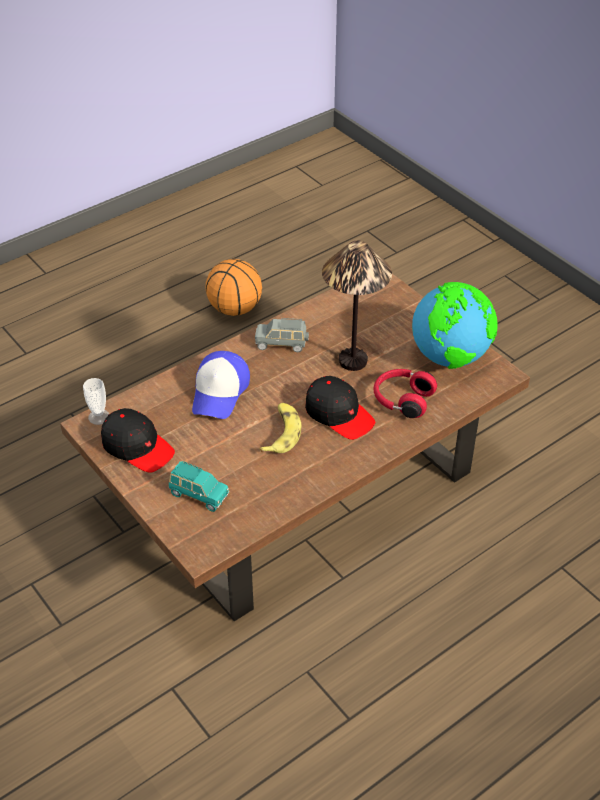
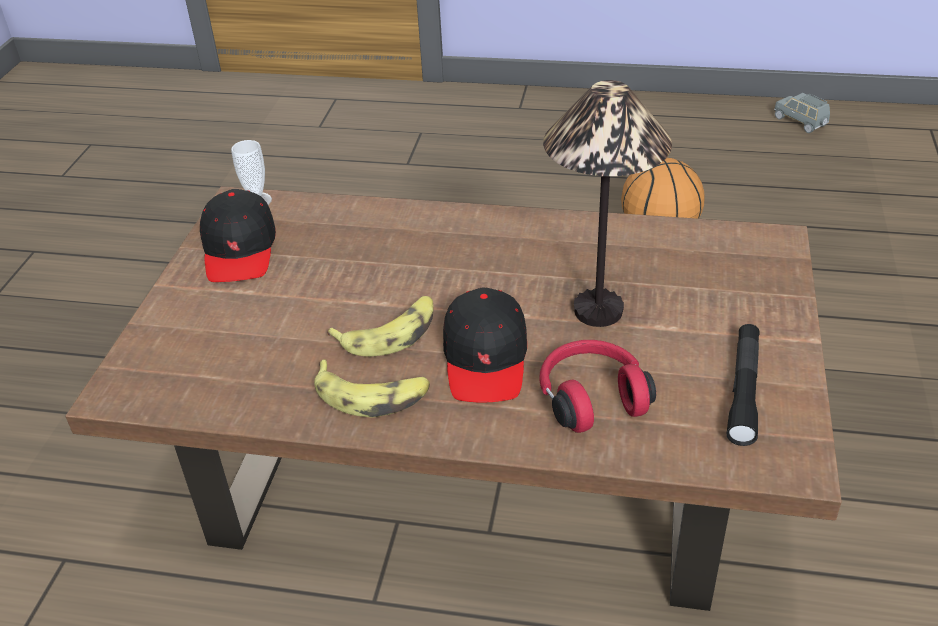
camera: 50 degrees right, 5 degrees down
(198, 495) = (209, 335): turquoise toy car -> none
(220, 392) = (398, 249): cap -> none
(282, 344) = (542, 242): grey toy car -> grey toy car (800, 122)
(317, 463) = (372, 395): none -> banana
(450, 357) = (743, 390): globe -> black flashlight

